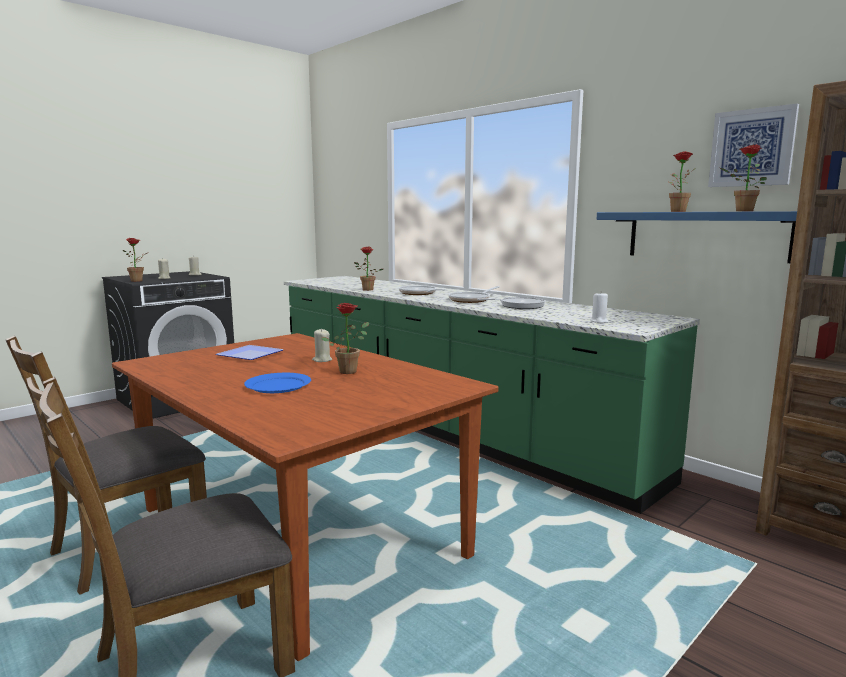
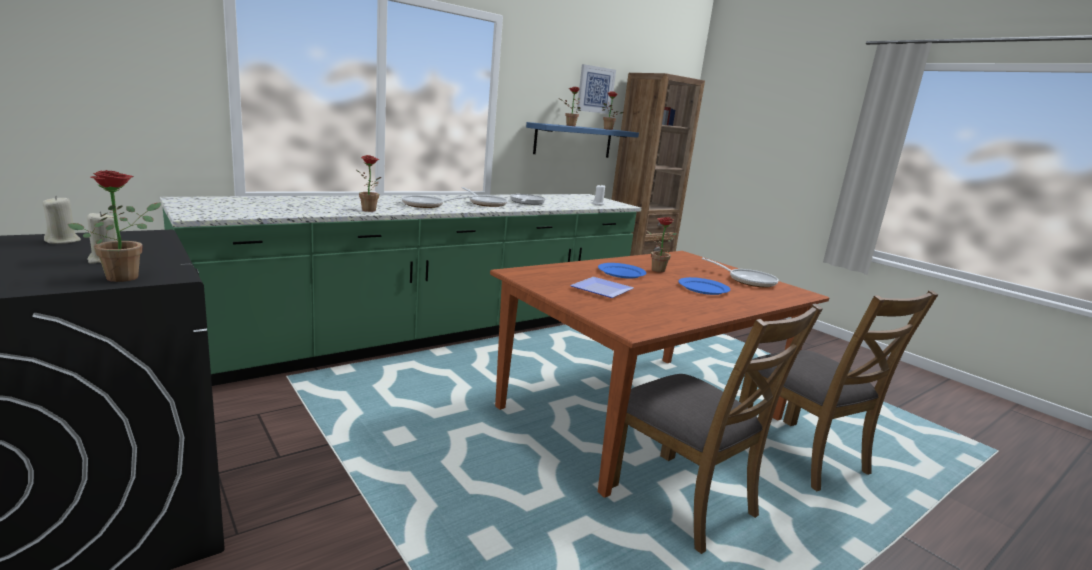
camera: 85 degrees left, 5 degrees up
(322, 360) = (621, 272): beige candle -> blue plate
(337, 409) = (748, 280): none -> frying pan

